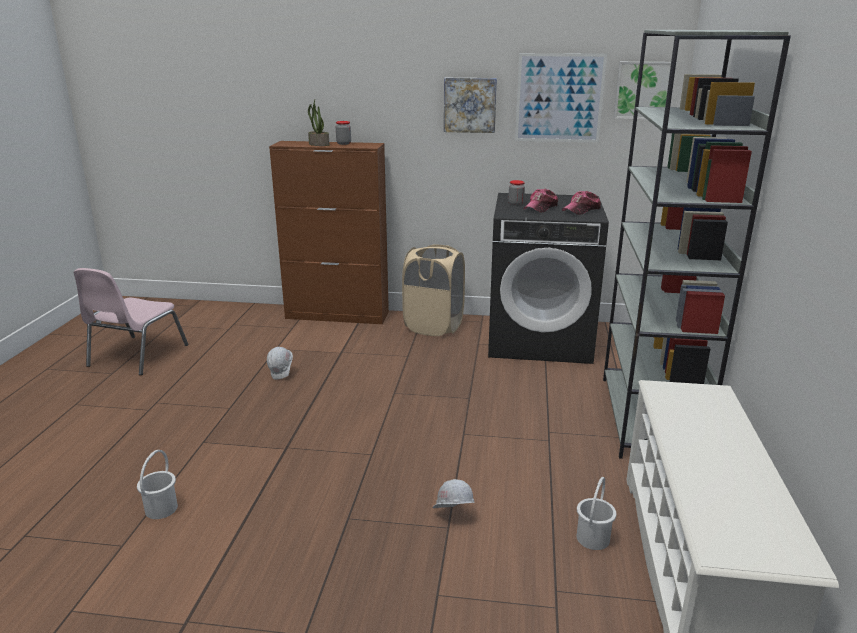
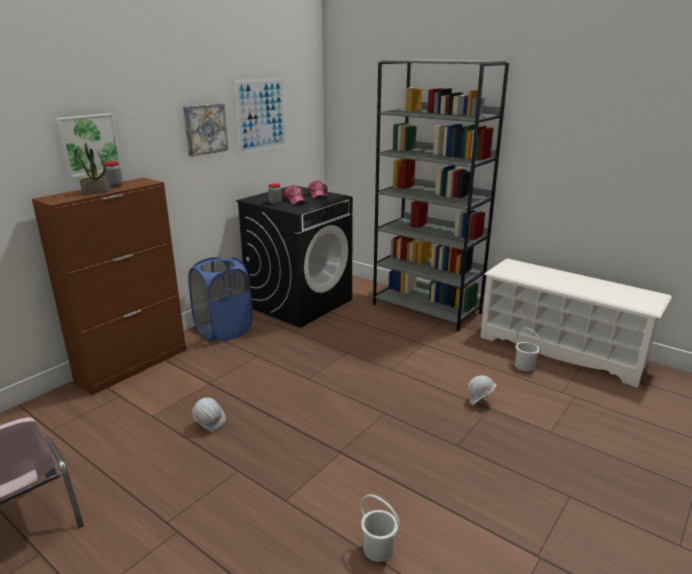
camera: 60 degrees left, 0 degrees up
(434, 326) = (224, 330): beige laundry basket -> blue laundry basket
(643, 90) = (304, 103): picture -> picture (88, 144)

